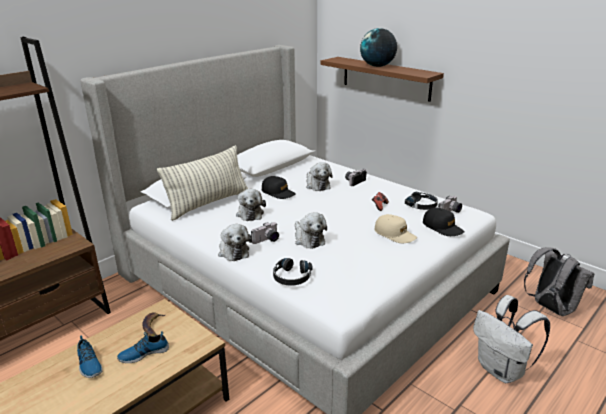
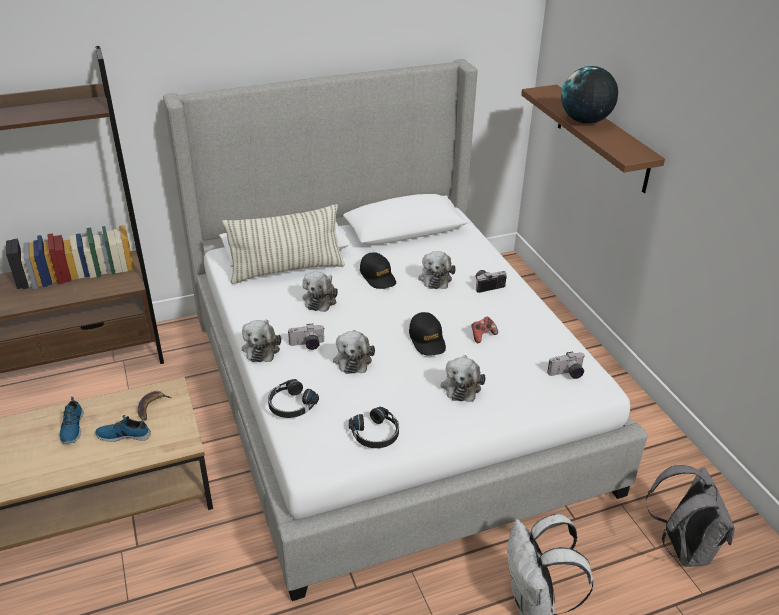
camera: 25 degrees right, 10 degrees up
(395, 234) = (461, 385): beige cap -> plush toy
(422, 205) = (539, 351): black headphones -> black headphones (375, 434)
(442, 227) = (531, 395): black cap -> black cap (427, 340)

